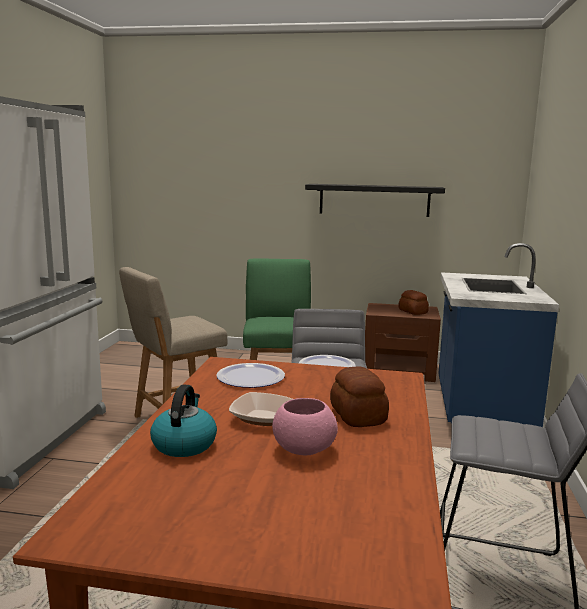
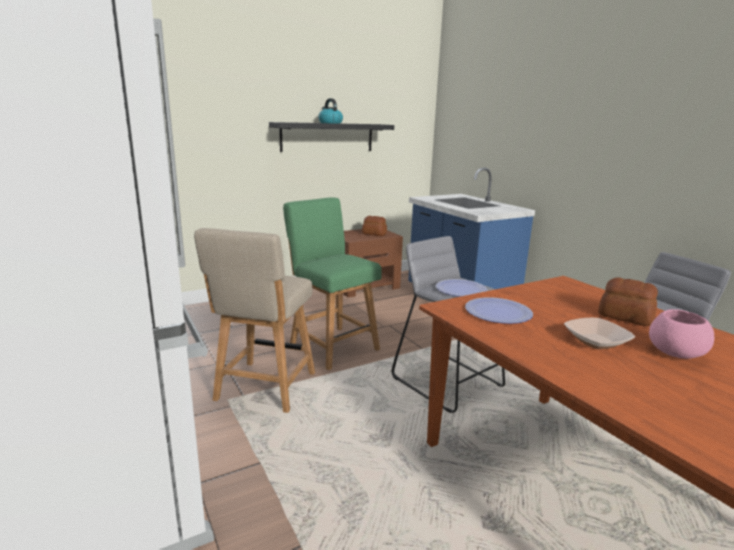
camera: 40 degrees left, 5 degrees up
(184, 444) = (624, 384): kettle -> kettle (330, 123)

